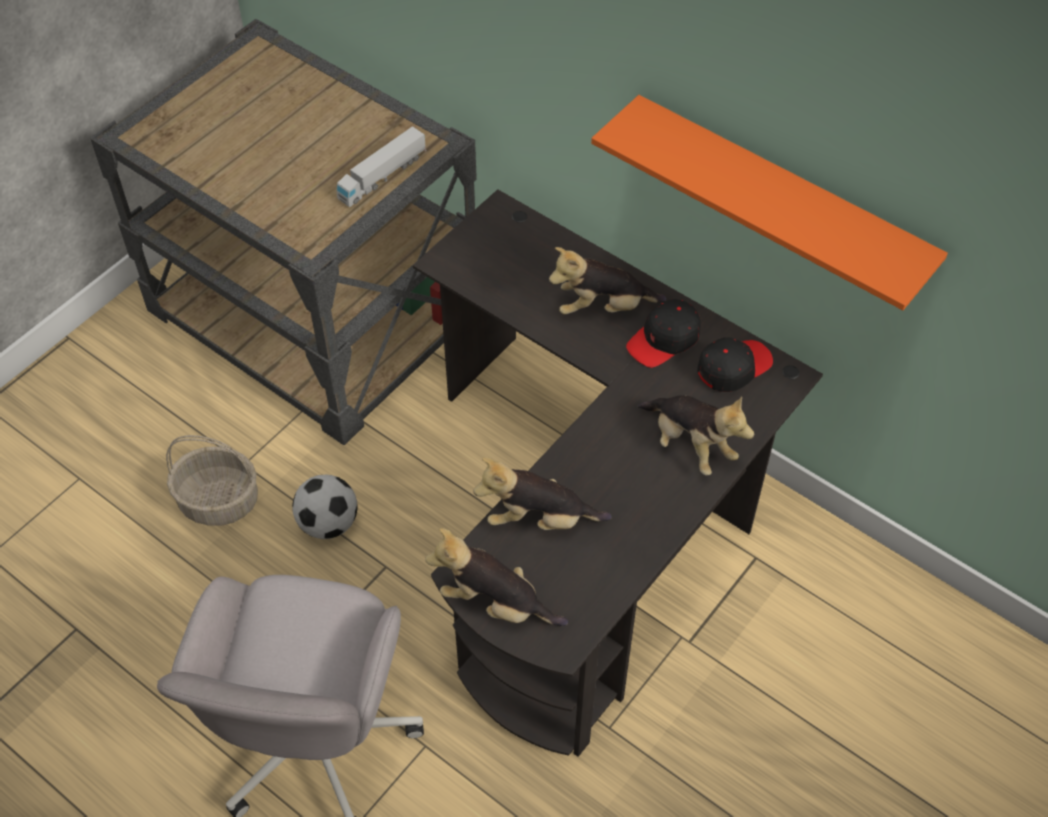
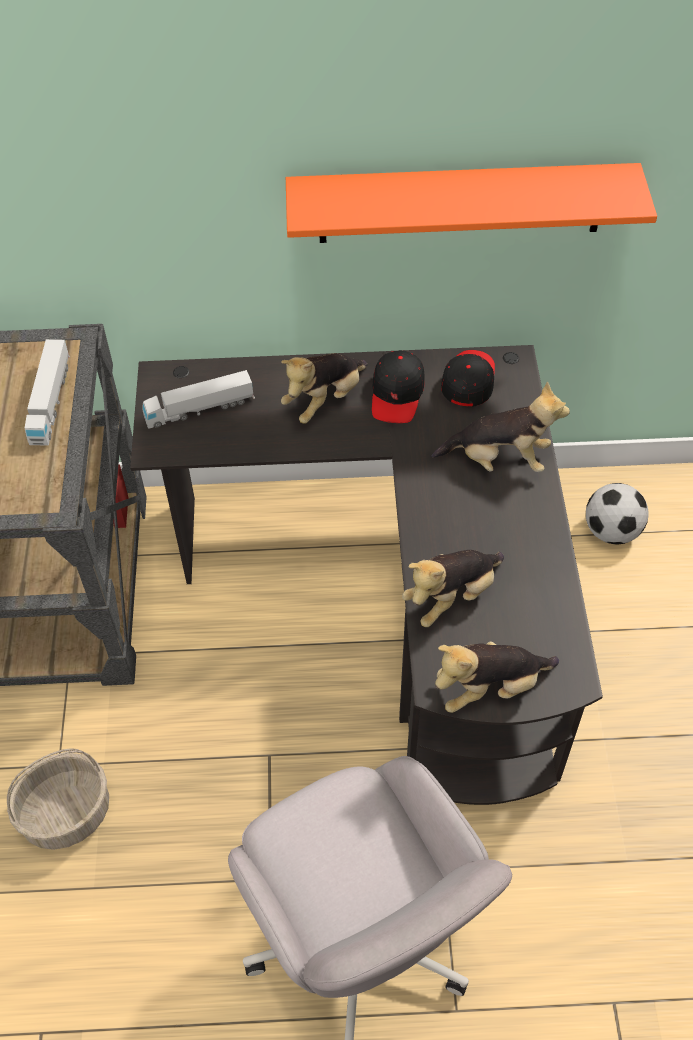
camera: 40 degrees left, 0 degrees up
(328, 523) = (185, 758): football -> football (611, 531)
(504, 253) = (199, 409): none -> toy truck

